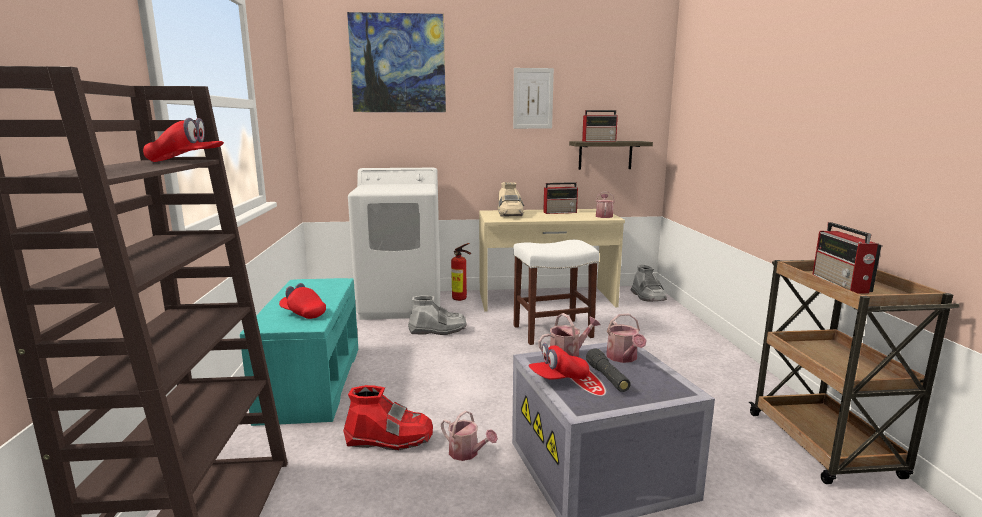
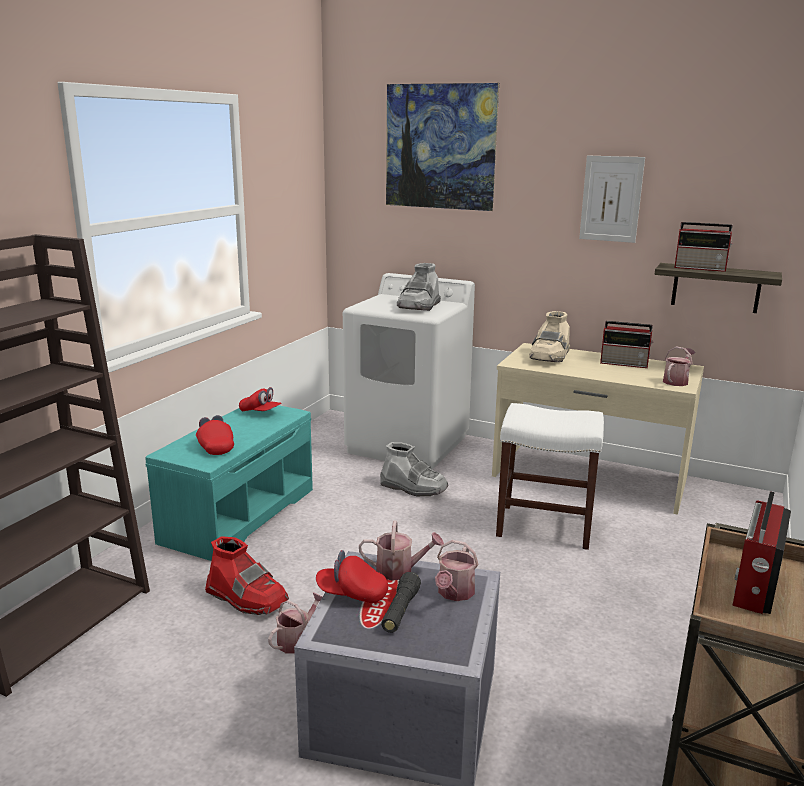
camera: 30 degrees right, 5 degrees up
(186, 161) = (53, 309): red cap -> red cap (260, 412)
(461, 299) = (482, 452): fire extinguisher -> none
(467, 453) = (297, 640): watering can -> watering can turned 120 degrees counterclockwise
(648, 297) = (744, 510): grey boot -> grey boot (419, 307)

